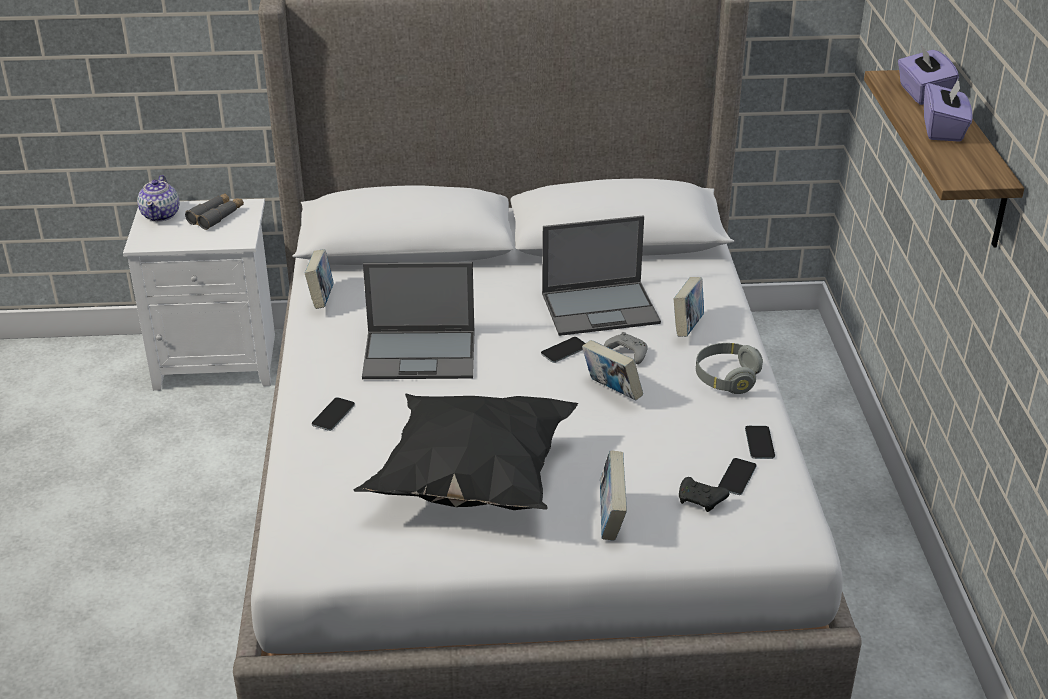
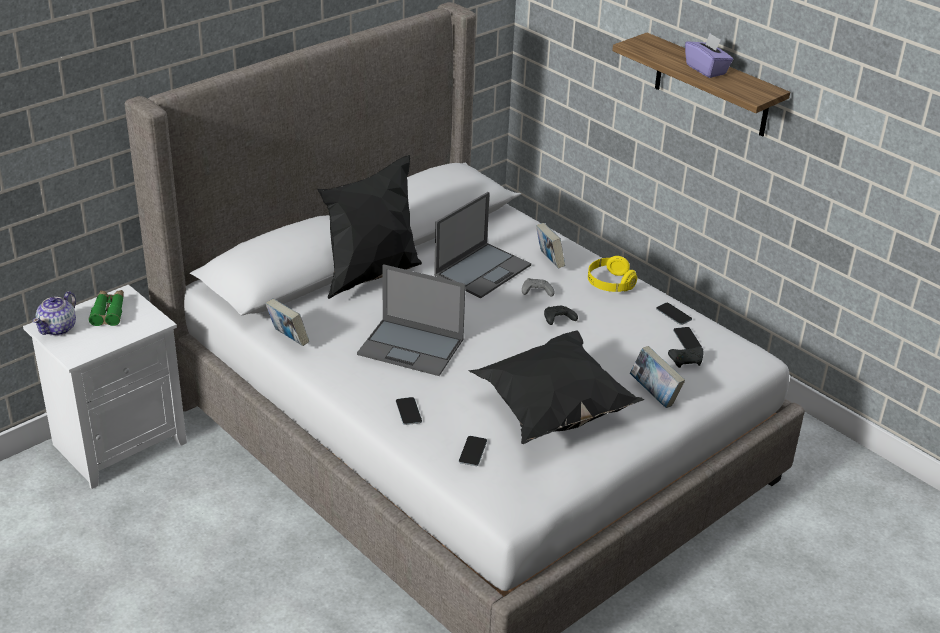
camera: 40 degrees left, 0 degrees up
(161, 214) = (58, 328): teapot -> teapot turned 60 degrees clockwise
(216, 216) = (108, 312): grey binoculars -> green binoculars
(421, 354) = (412, 347): laptop -> laptop turned 60 degrees clockwise
(480, 270) = (371, 275): none -> black pillow
(564, 350) = (497, 306): phone -> phone (473, 451)
(611, 392) = (558, 320): book -> black game controller
(726, 378) = (610, 284): grey headphones -> yellow headphones
(922, 94) = (664, 50): purple tissue box -> none

